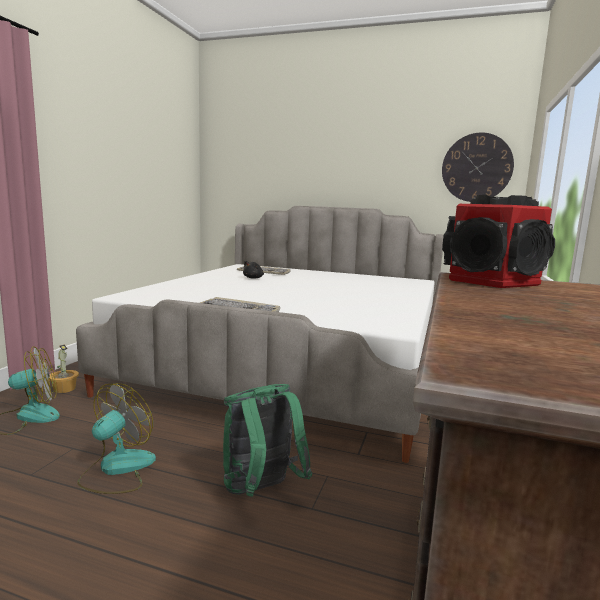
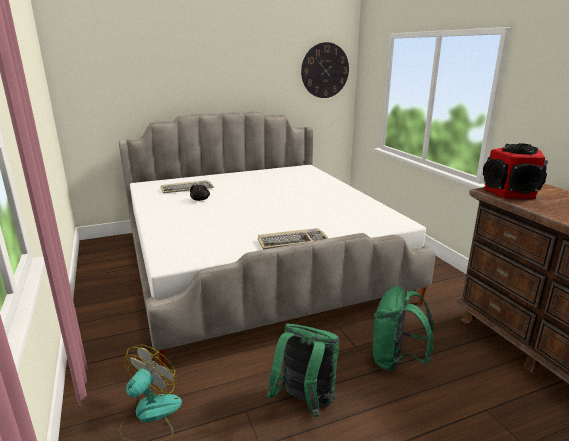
camera: 40 degrees left, 10 degrees up
(64, 389) = (123, 375): potted plant -> none
(117, 469) = (305, 402): fan -> green backpack

